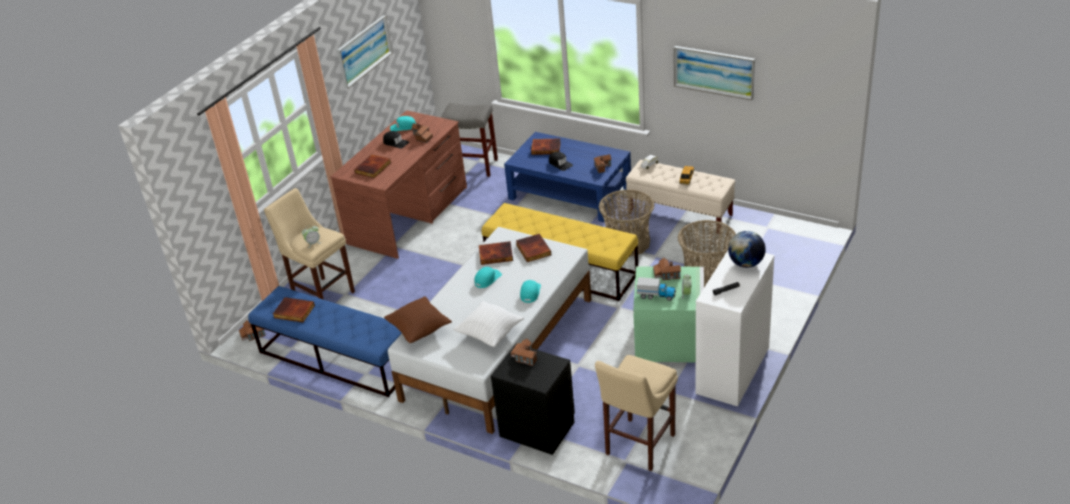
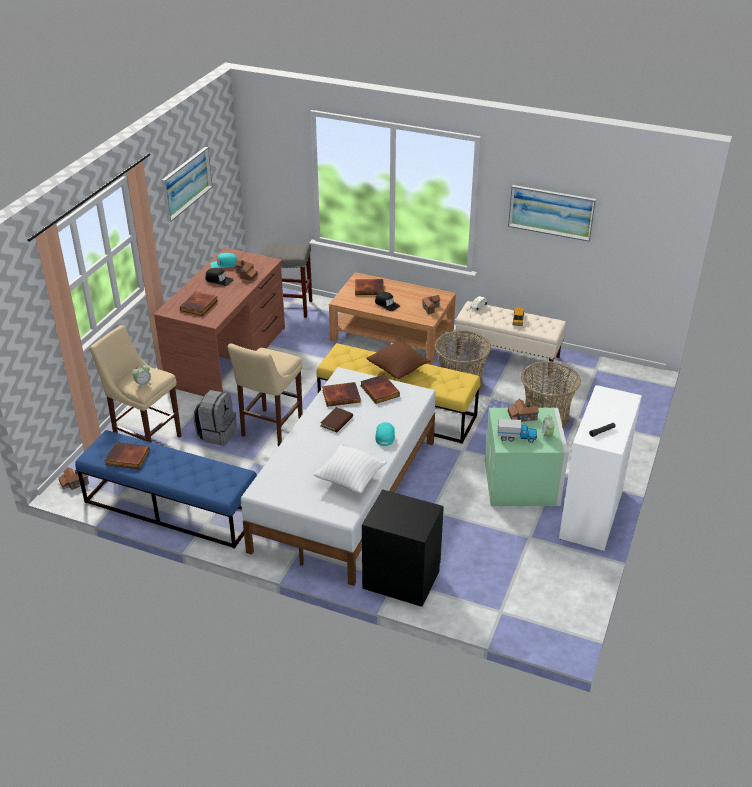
camera: 10 degrees left, 0 degrees up
(388, 290) = (217, 434): none -> grey backpack
(419, 330) = (273, 476): brown pillow -> brown pillow (398, 370)
(487, 279) = (336, 421): turquoise cap -> brown book
(525, 356) = (395, 503): toy house -> none
(569, 193) = (391, 335): blue coffee table -> brown coffee table
(638, 446) = (510, 595): beige stool -> beige stool (270, 430)
(746, 263) = (615, 404): globe -> none

